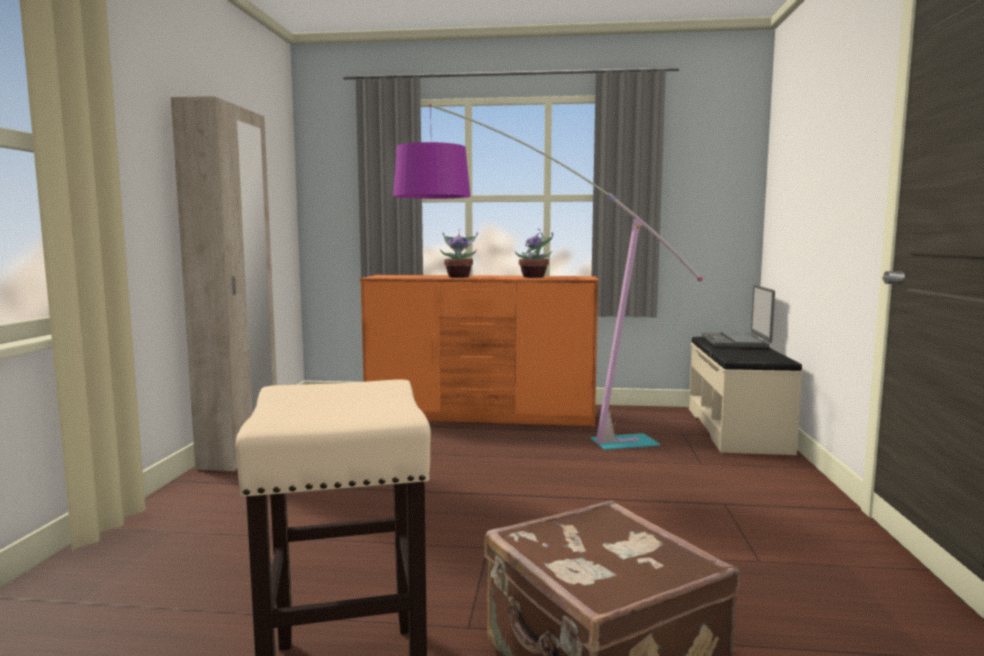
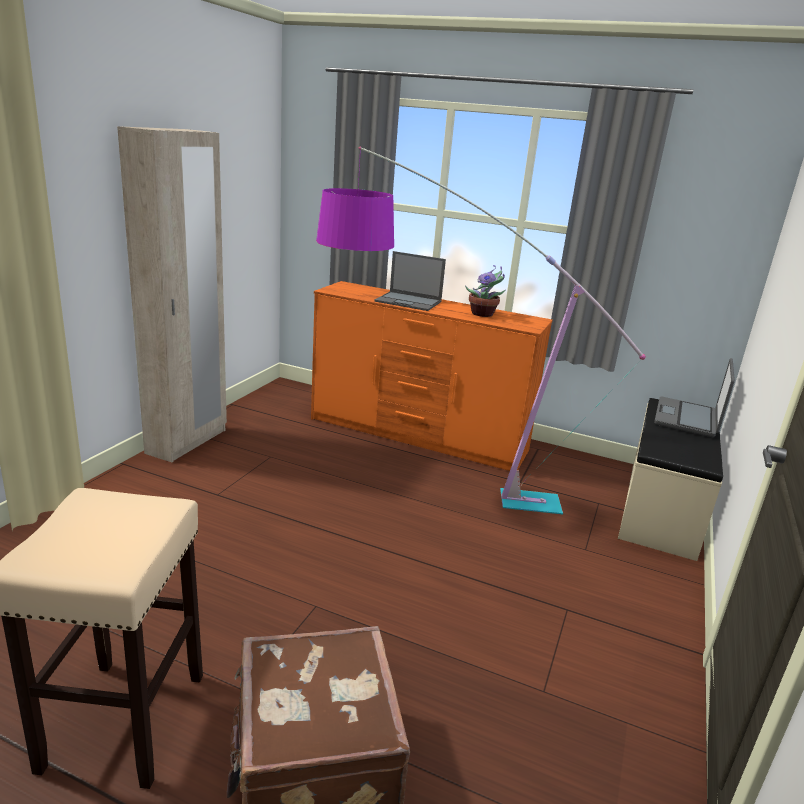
camera: 15 degrees right, 15 degrees up
(459, 277) = (409, 301): potted plant -> laptop

